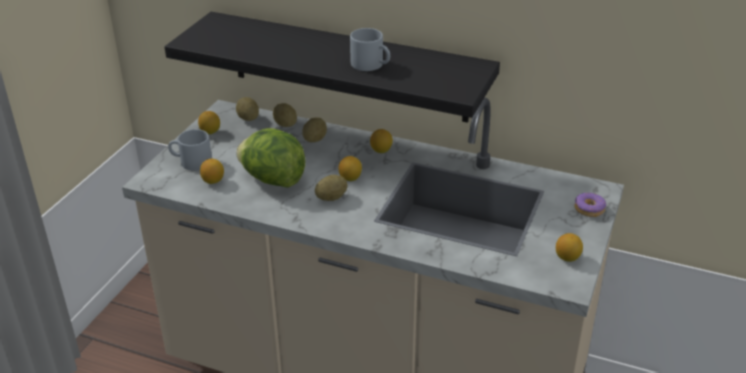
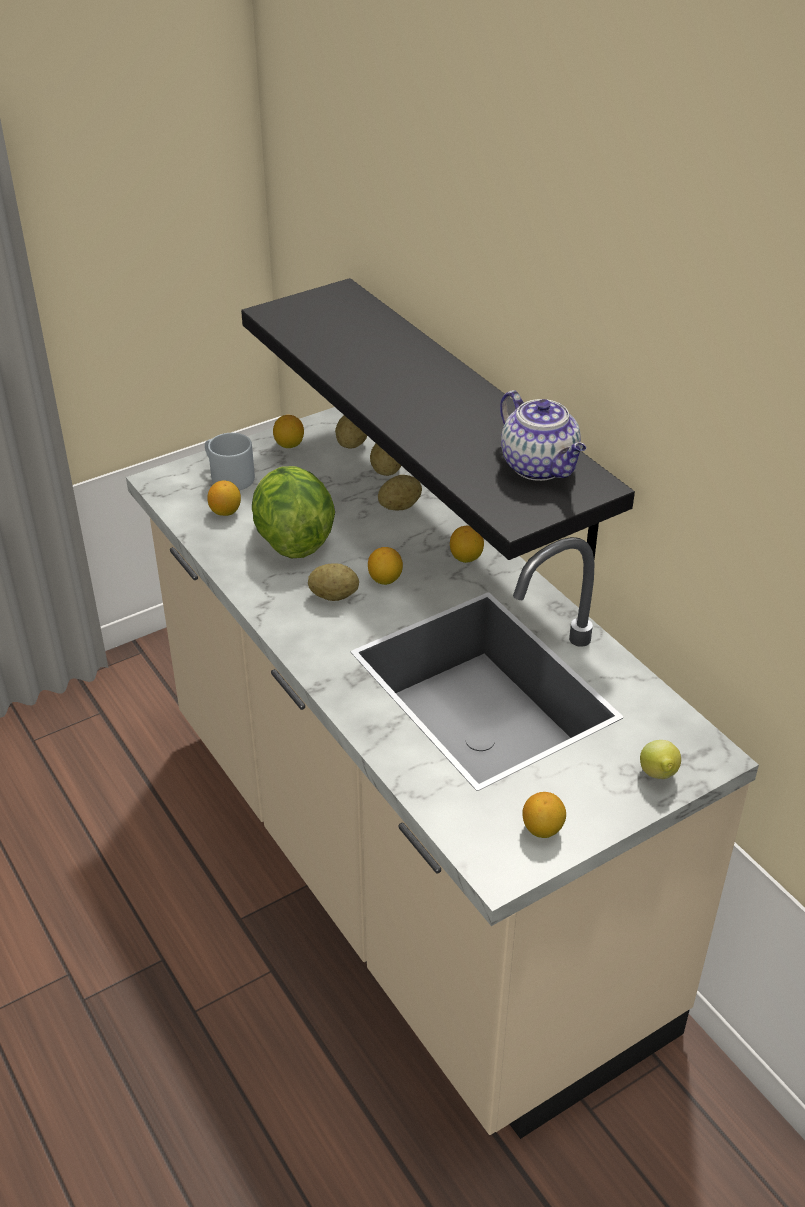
camera: 35 degrees right, 5 degrees up
(372, 65) = (451, 428): grey mug -> none
(442, 66) = (540, 467): none -> teapot
(589, 209) = (658, 776): donut -> lemon

